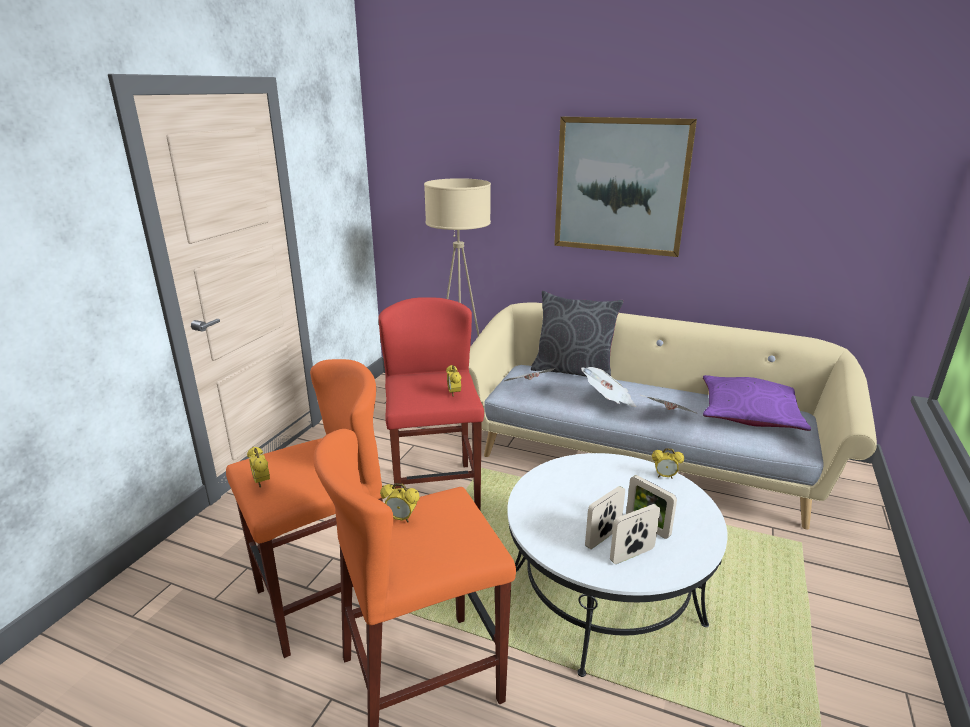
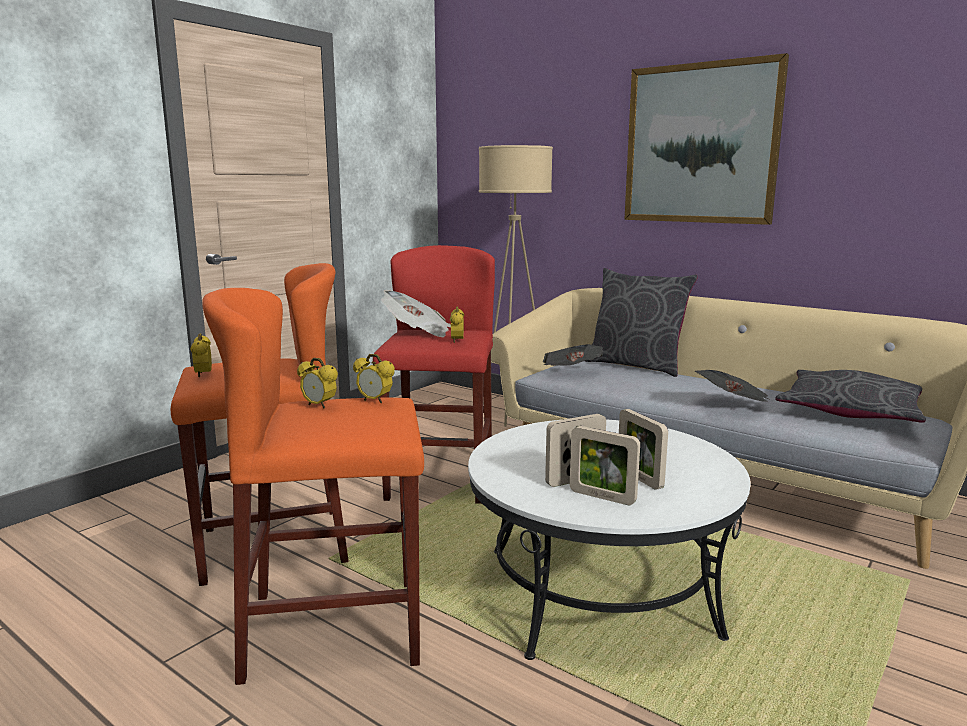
camera: 15 degrees right, 10 degrees down
(608, 400) = (663, 387): newspaper -> newspaper (417, 332)
(632, 555) = (602, 497): picture frame -> picture frame turned 135 degrees counterclockwise
(665, 476) = (692, 444): alarm clock -> alarm clock (375, 401)
(749, 413) = (850, 411): purple pillow -> grey pillow

